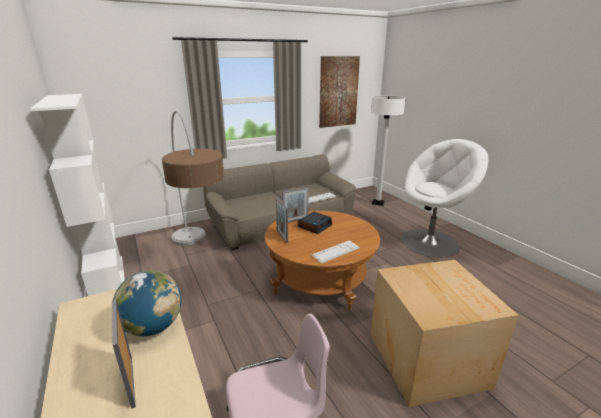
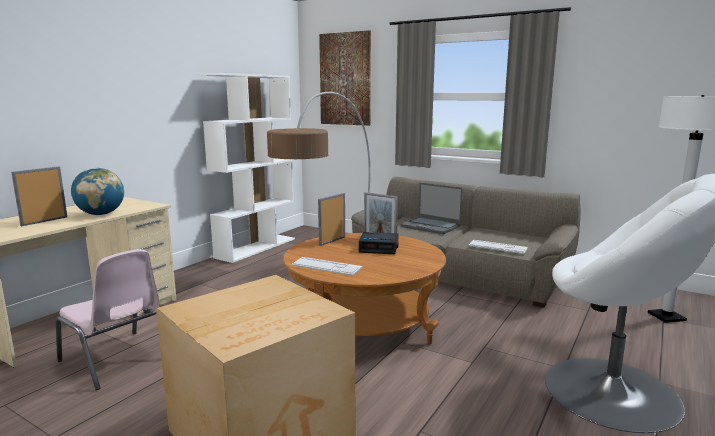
camera: 60 degrees right, 10 degrees down
(259, 200) = (431, 226): none -> laptop
(338, 92) = (643, 92): picture -> picture (345, 79)

